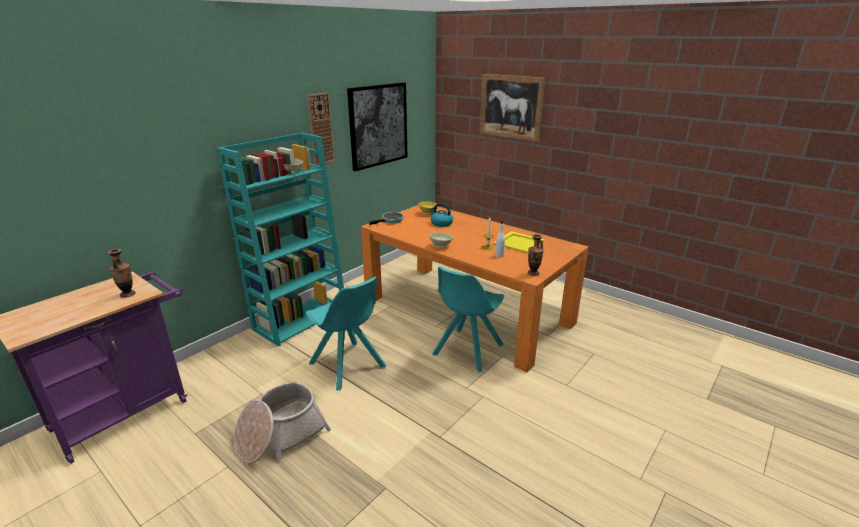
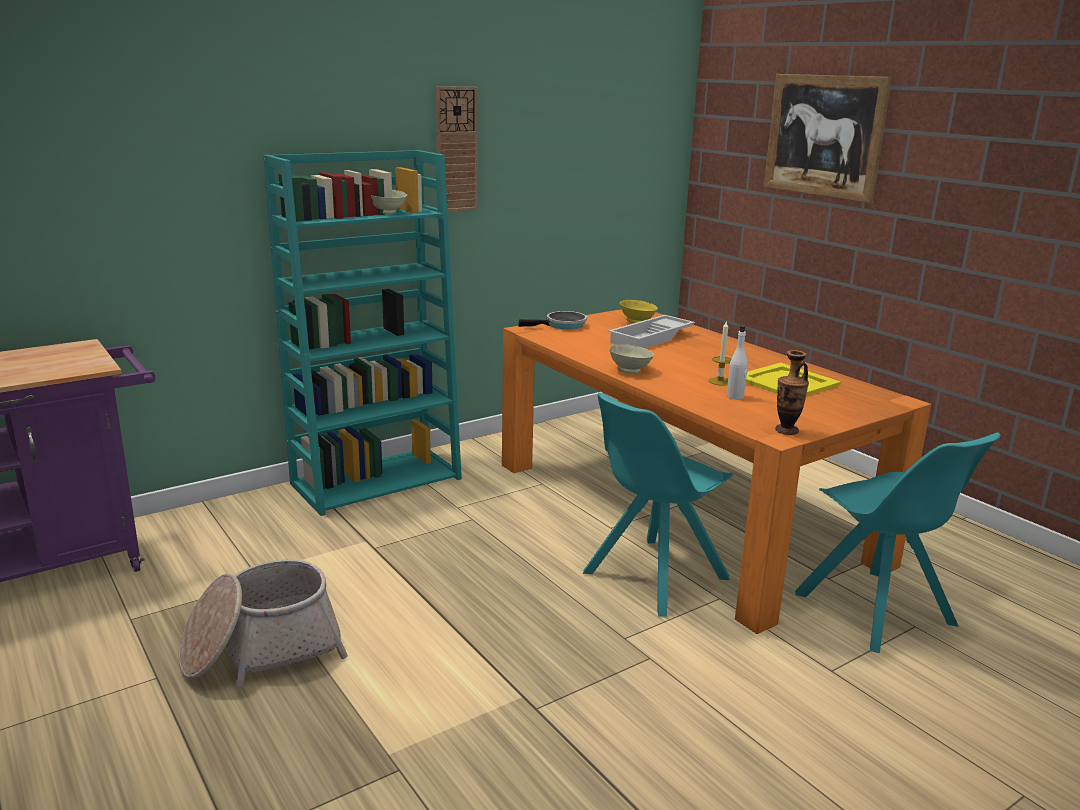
camera: 15 degrees right, 5 degrees down
(127, 294) = (69, 365): vase -> none
(348, 366) = (423, 565): turquoise chair -> turquoise chair (877, 612)
(378, 125) = (570, 157): picture -> none
(441, 223) = (652, 339): kettle -> white tray

